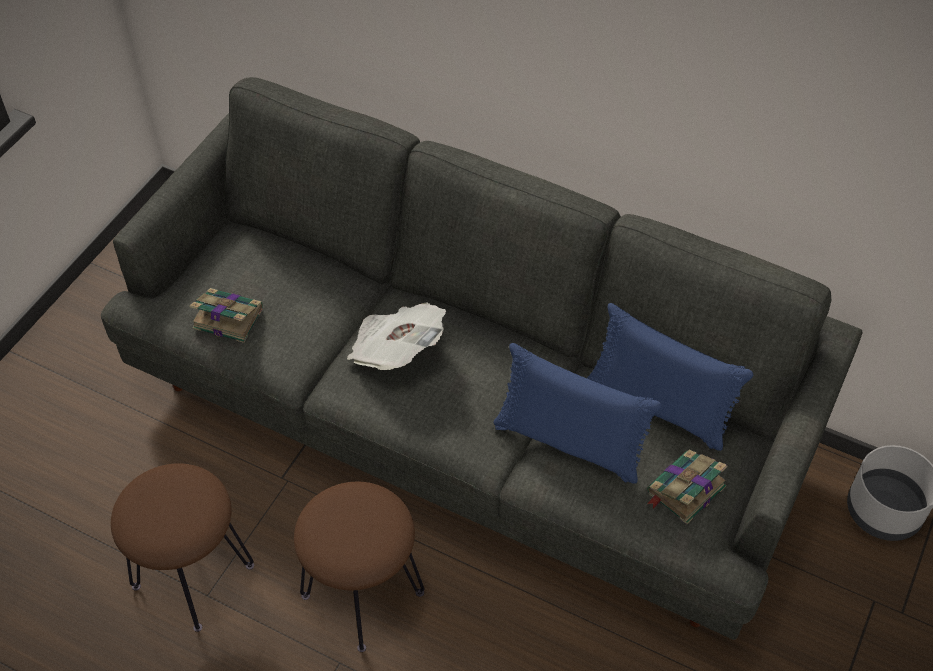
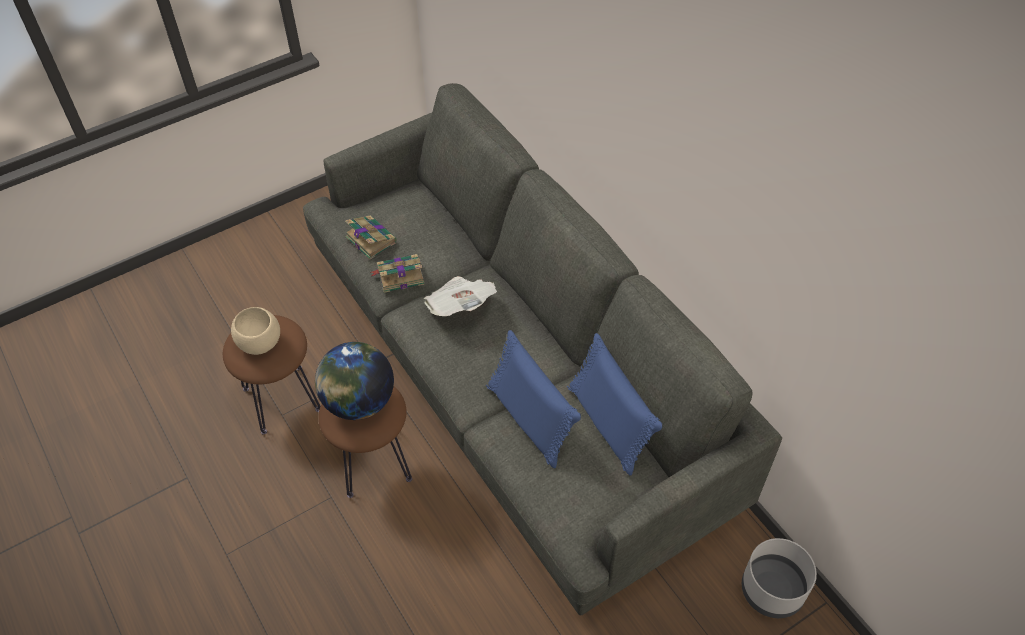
camera: 30 degrees right, 0 degrees up
(165, 511) = (259, 344): none -> beige bowl
(345, 521) = (358, 402): none -> globe
(684, 490) = (584, 489): book -> book (399, 276)

